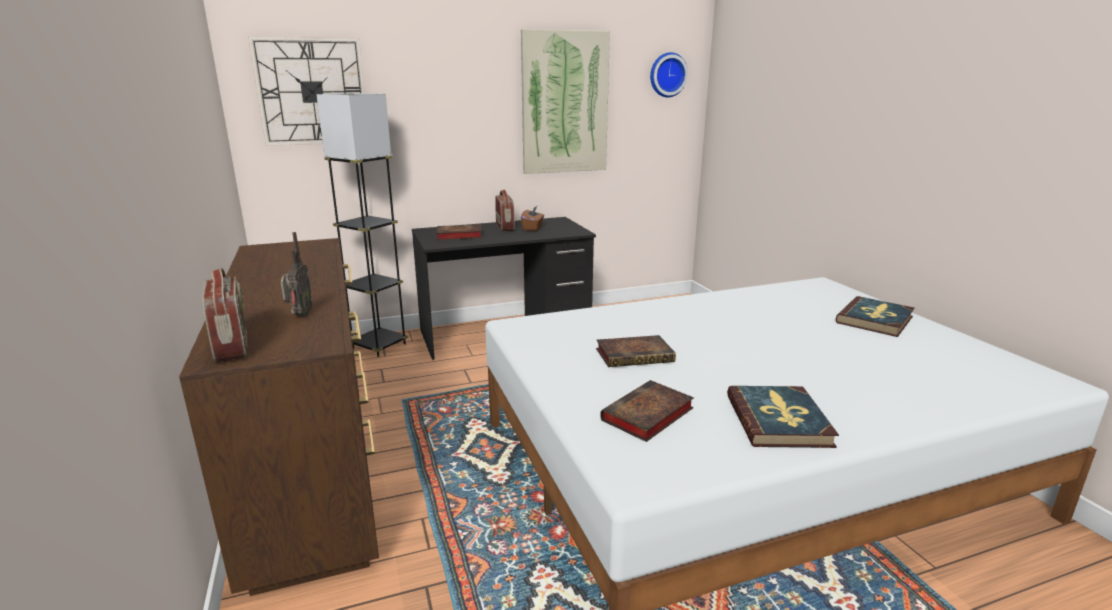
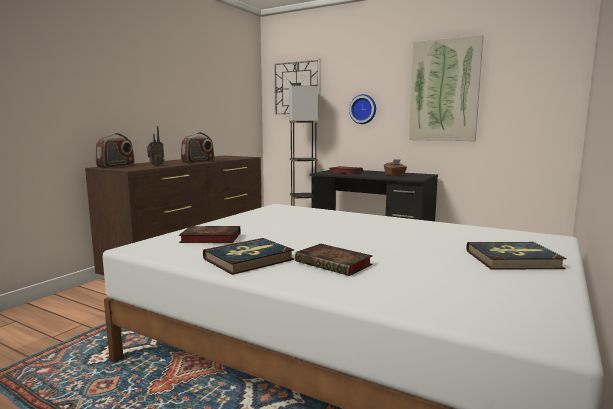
camera: 50 degrees right, 10 degrees down
(505, 227) = (381, 173): radio -> radio (198, 162)
(636, 355) = (284, 225): book -> book (335, 264)
(667, 75) = (542, 64): wall clock -> wall clock (363, 109)

